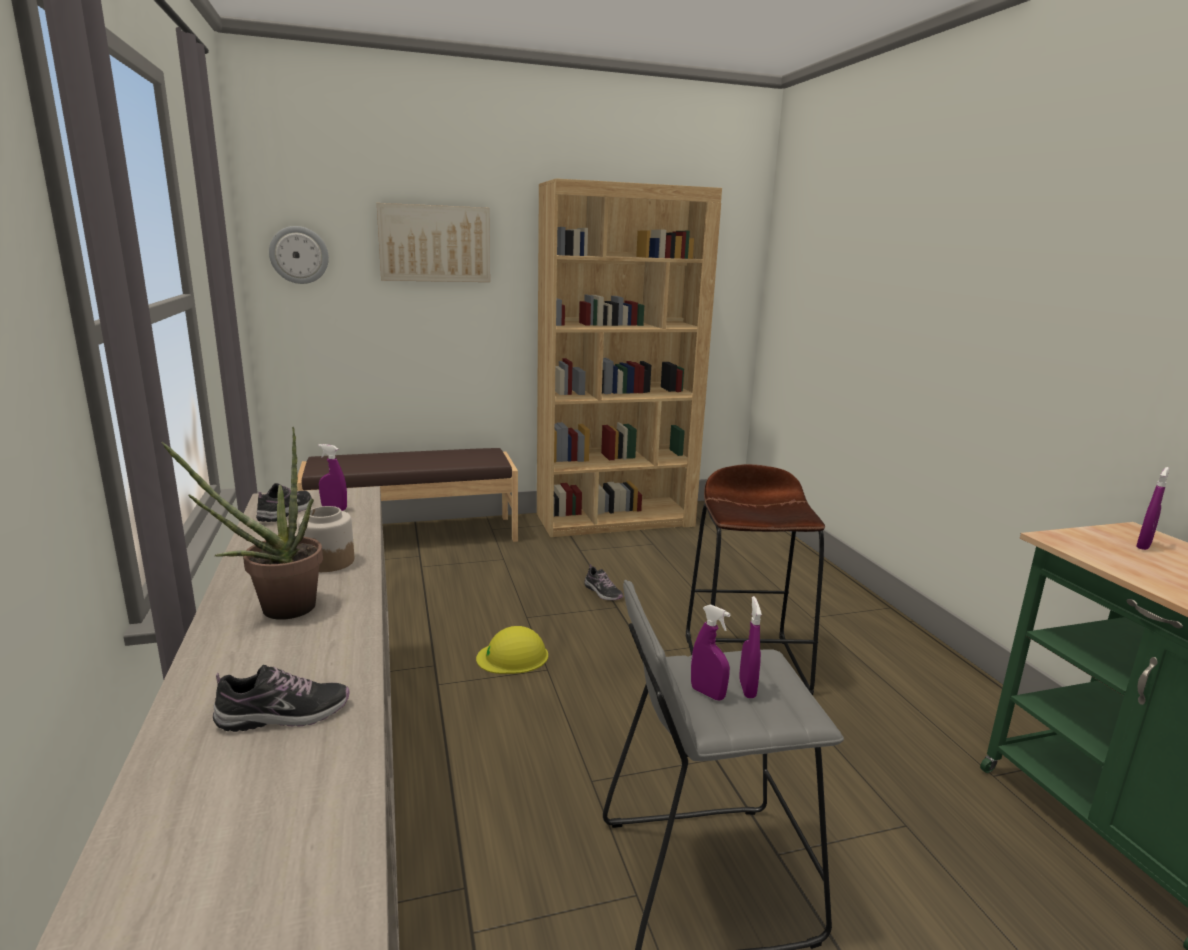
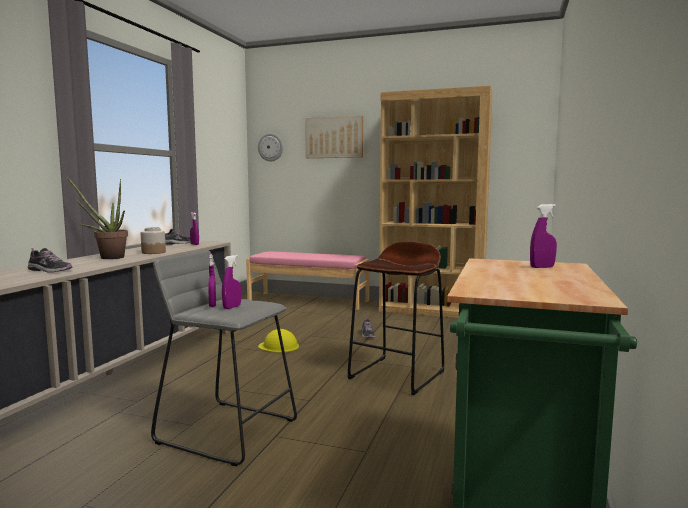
camera: 35 degrees right, 10 degrees down
(413, 536) = (308, 301): brown bench -> pink bench

